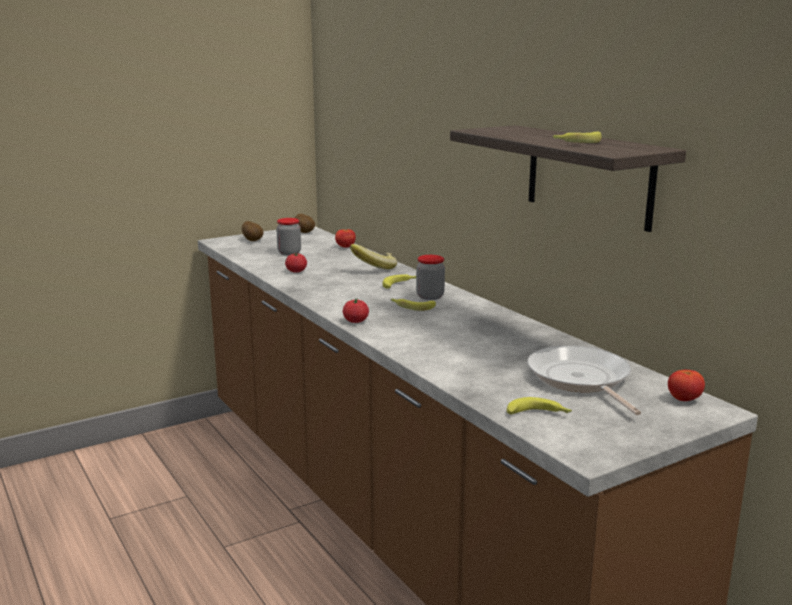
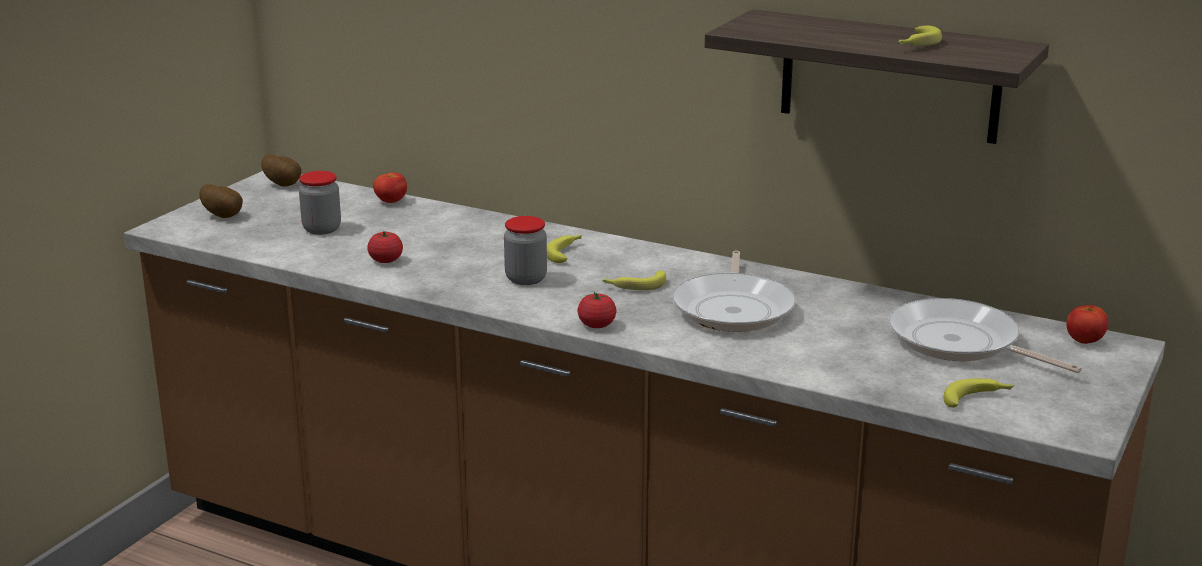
camera: 30 degrees left, 5 degrees up
(374, 268) = (490, 232): banana -> none
(430, 297) = (634, 264): jar -> jar (526, 279)
(454, 329) = (734, 308): none -> frying pan

